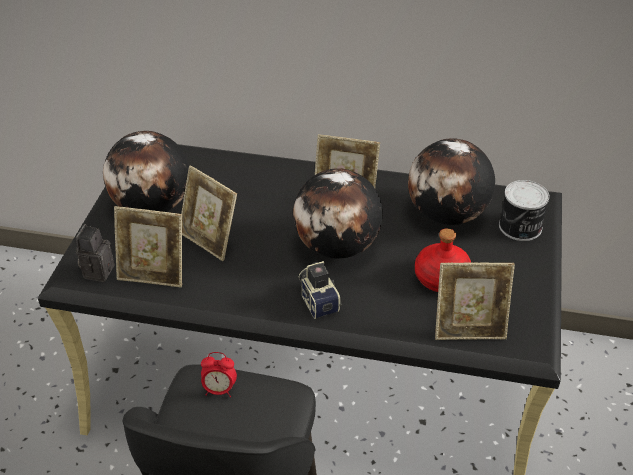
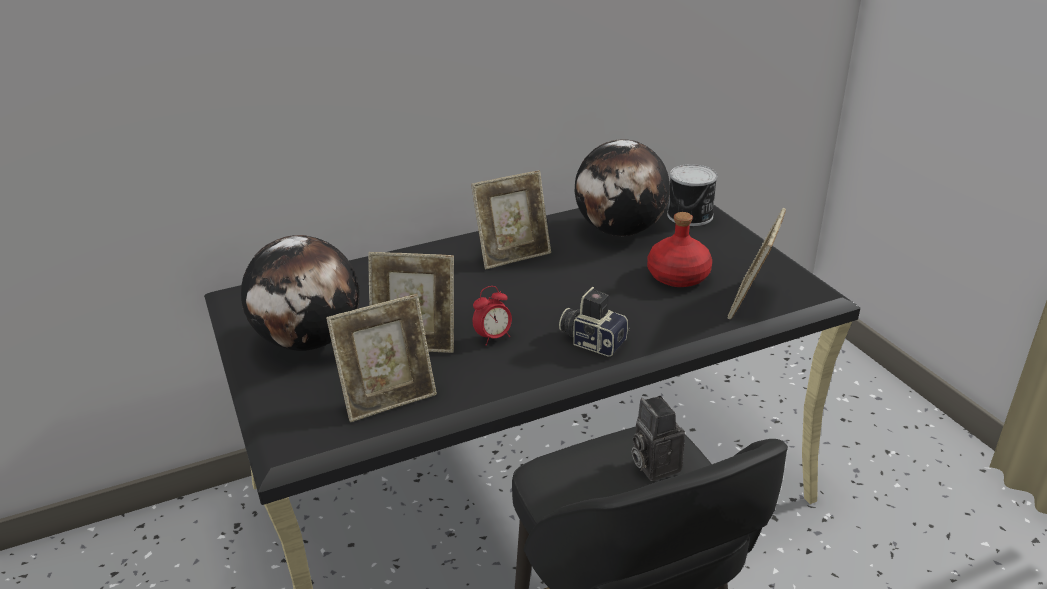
camera: 35 degrees left, 10 degrees down
(97, 270) = (314, 425): camera -> camera (653, 464)
(219, 390) = (588, 467): alarm clock -> alarm clock (493, 337)
(337, 247) = (555, 293): globe -> none
(469, 329) = (751, 302): picture frame -> picture frame turned 150 degrees clockwise

